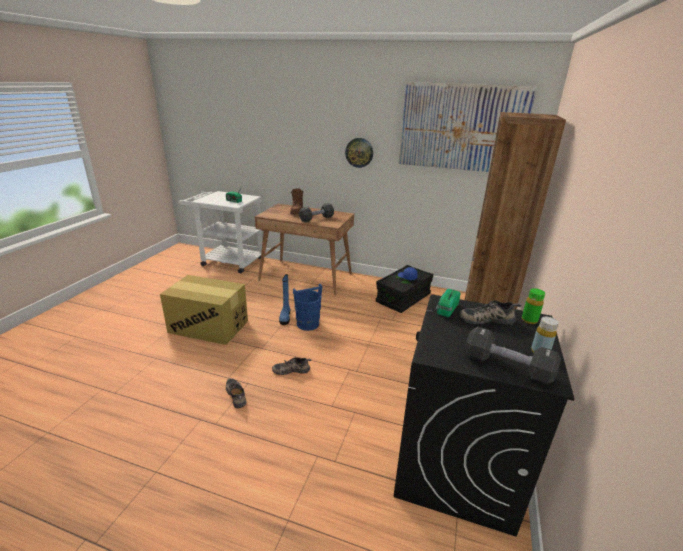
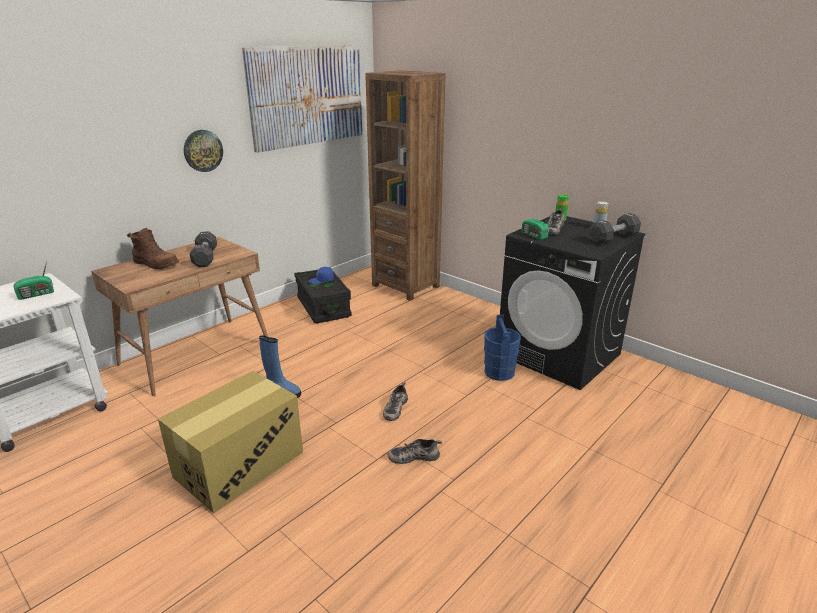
camera: 65 degrees left, 0 degrees up
(308, 324) = (315, 378): blue bucket -> blue bucket (499, 372)

